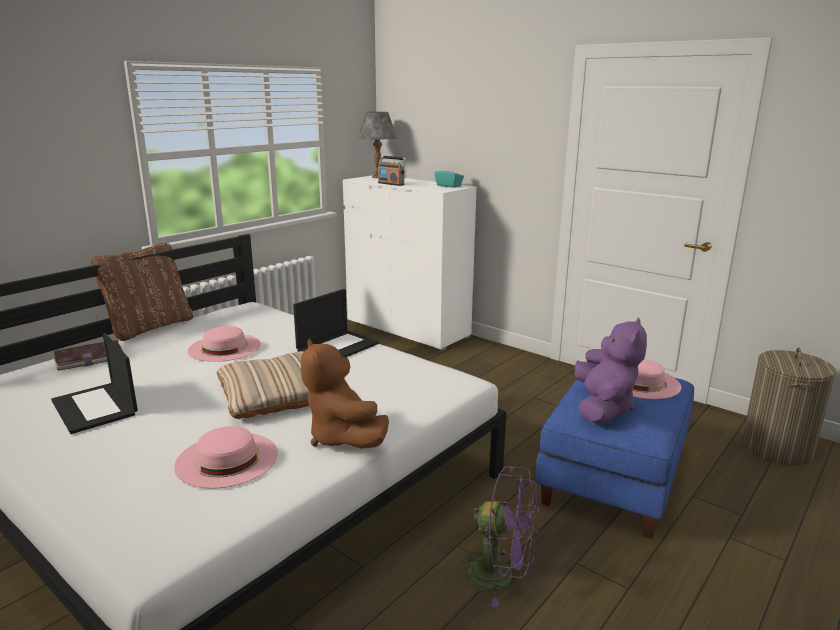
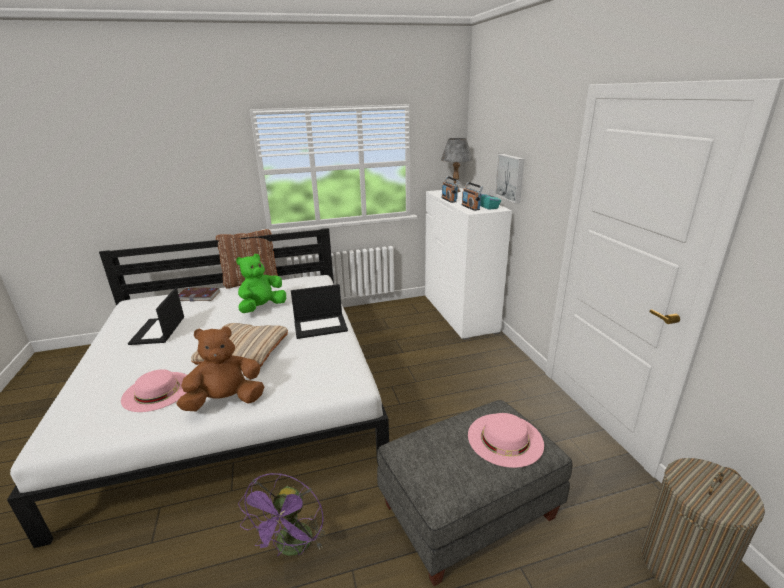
camera: 35 degrees right, 5 degrees up
(224, 347) = (262, 307): pink hat -> green plush toy
(343, 438) = (226, 401): brown plush toy -> brown plush toy turned 60 degrees clockwise
(431, 187) = (470, 207): none -> radio
(467, 150) = (511, 177): none -> picture
(501, 576) = (292, 548): purple fan -> purple fan turned 45 degrees clockwise
(603, 408) = (434, 451): purple plush toy -> none
(614, 479) = (468, 512): blue ottoman -> grey ottoman

